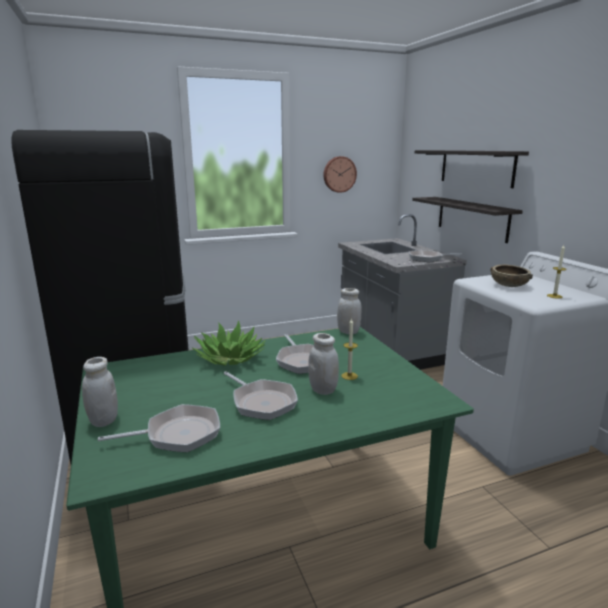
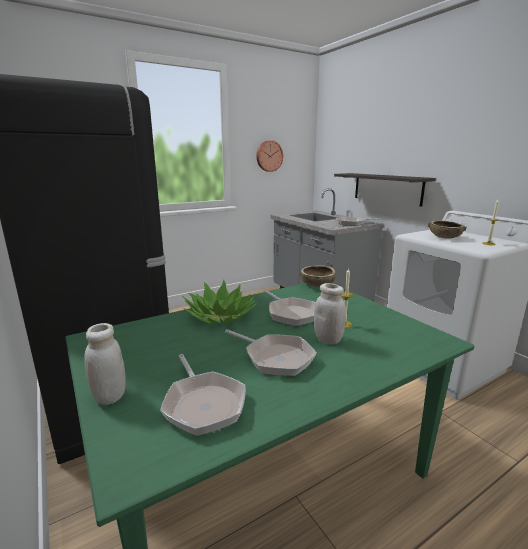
camera: 10 degrees left, 0 degrees up
(177, 434) = (203, 403): frying pan -> frying pan turned 90 degrees clockwise
(348, 332) = (317, 285): white jar -> brown bowl
(476, 167) = (390, 145): shelf -> none

